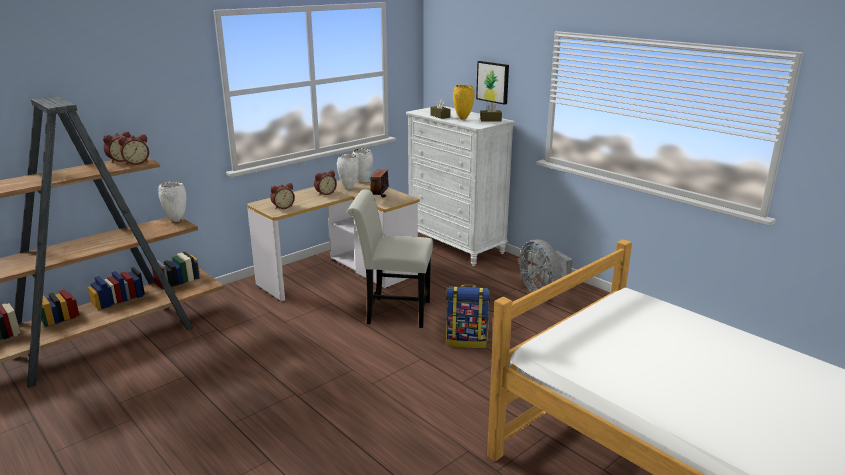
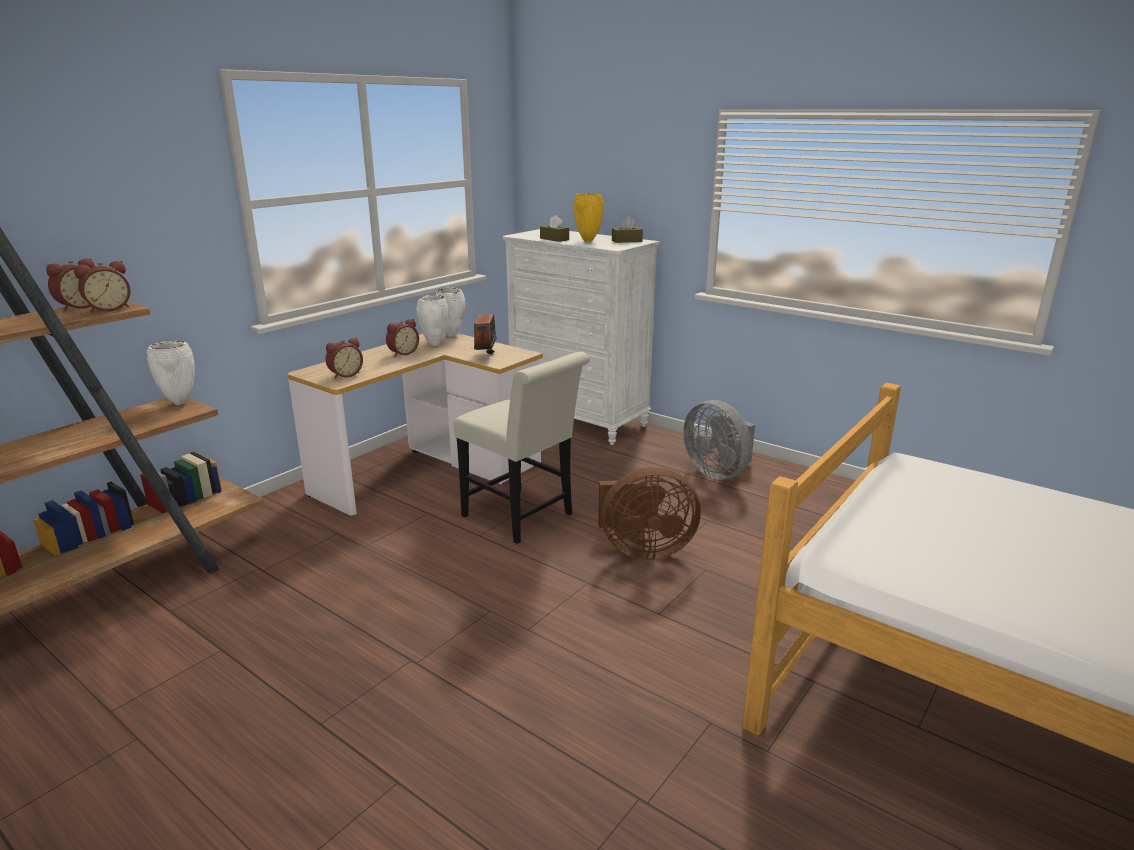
camera: 10 degrees left, 0 degrees up
(393, 312) = (523, 517): white chair -> white chair turned 135 degrees counterclockwise
(467, 341) = (643, 550): backpack -> brown fan
(493, 82) = (625, 189): picture -> none

